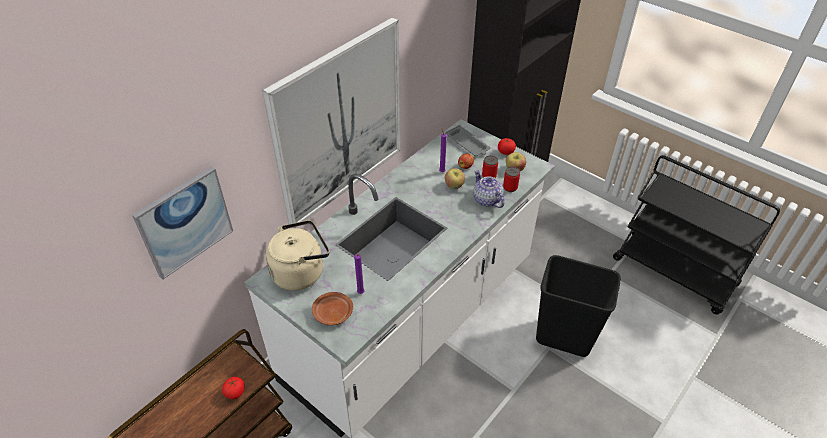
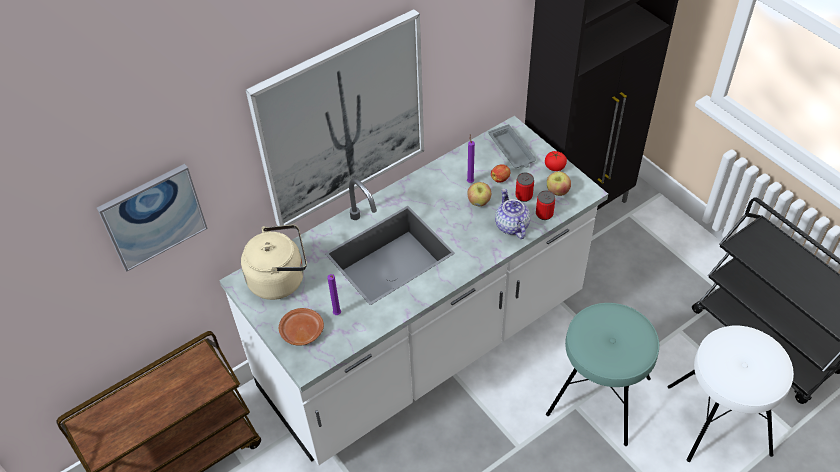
camera: 15 degrees right, 5 degrees up
(235, 392) = (194, 395): tomato -> none
(564, 337) = (598, 396): black trash can -> turquoise stool
(661, 338) = (718, 420): none -> white stool

